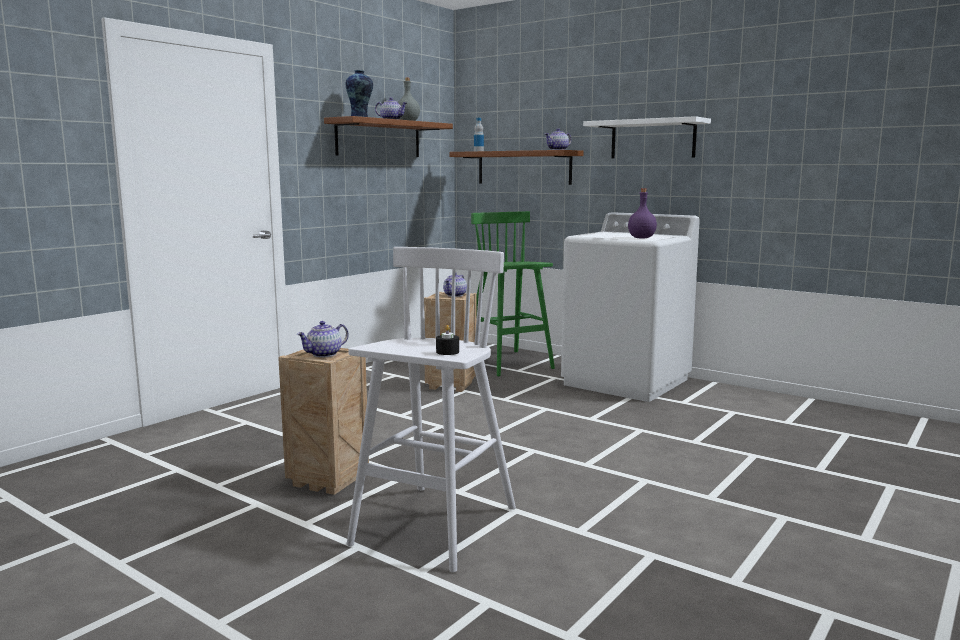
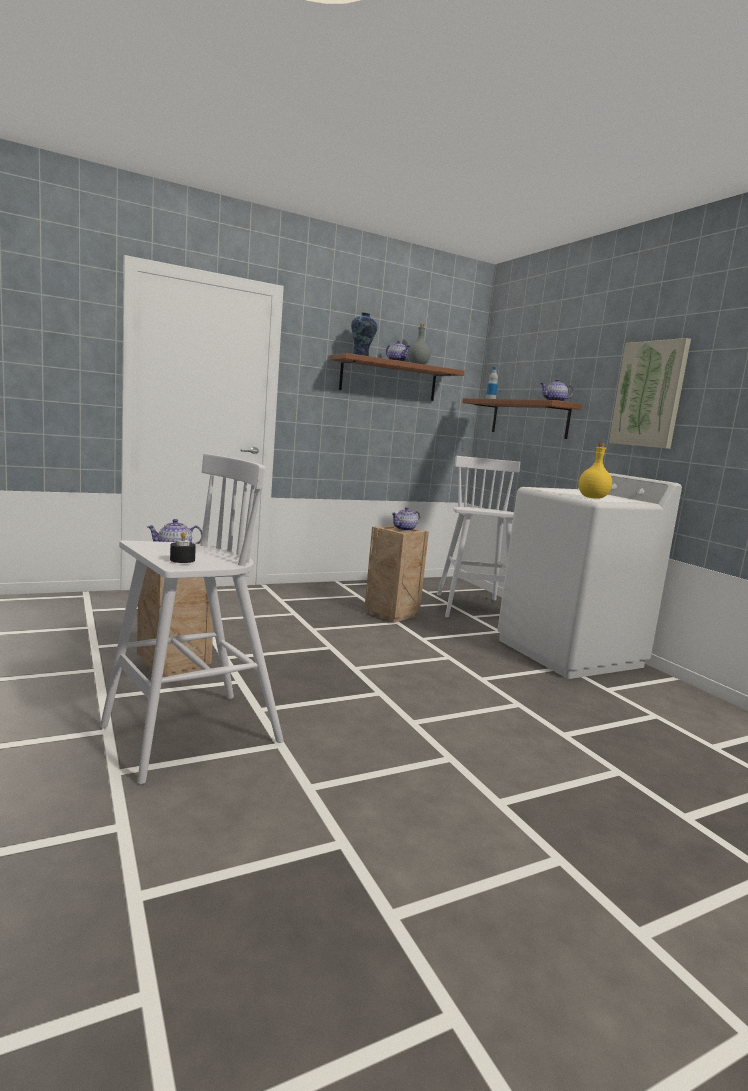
camera: 25 degrees right, 0 degrees up
(508, 363) = (472, 608): green stool -> white stool
(641, 238) = (592, 498): purple bottle -> yellow bottle
(652, 139) = (649, 394): white shelf -> picture

